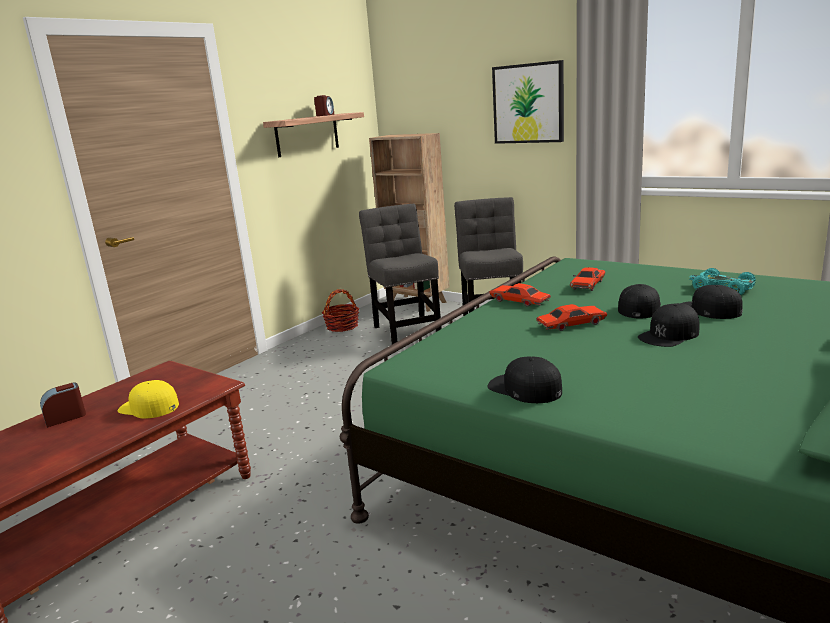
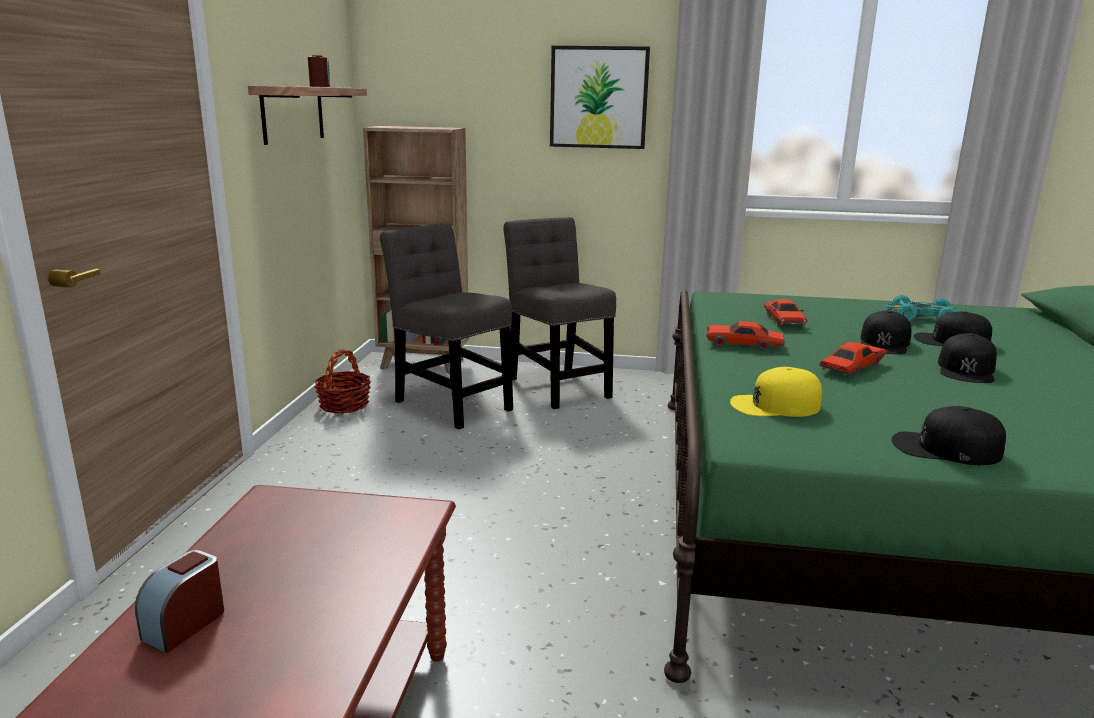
camera: 30 degrees left, 0 degrees up
(149, 407) = (341, 571): yellow cap -> yellow cap (775, 405)
(639, 308) = (884, 343): black cap -> black cap turned 150 degrees counterclockwise

